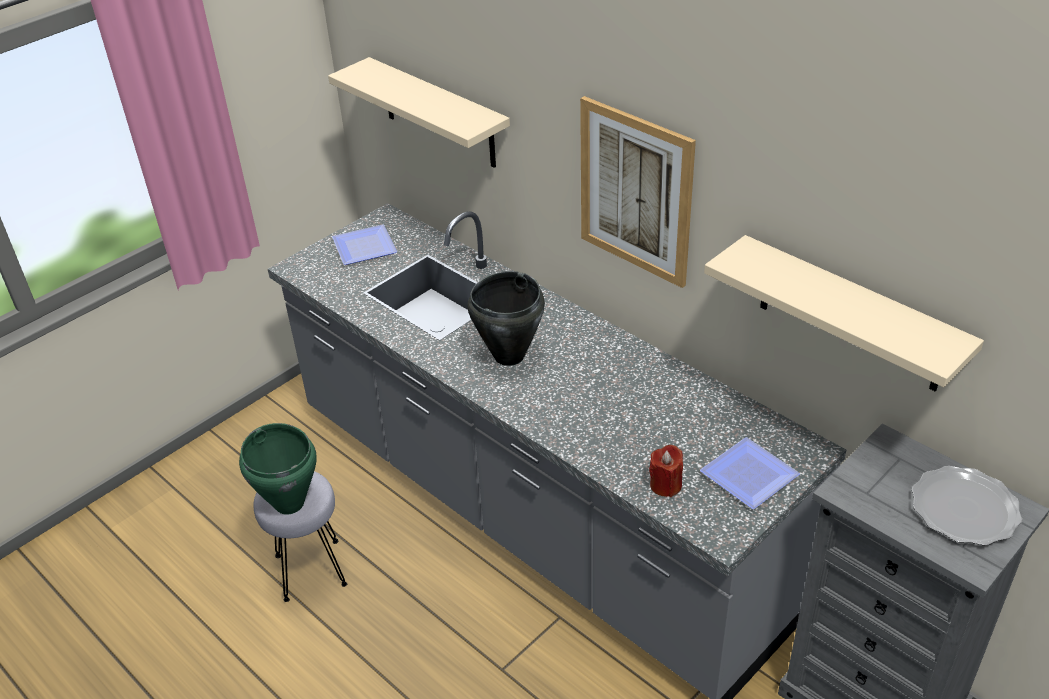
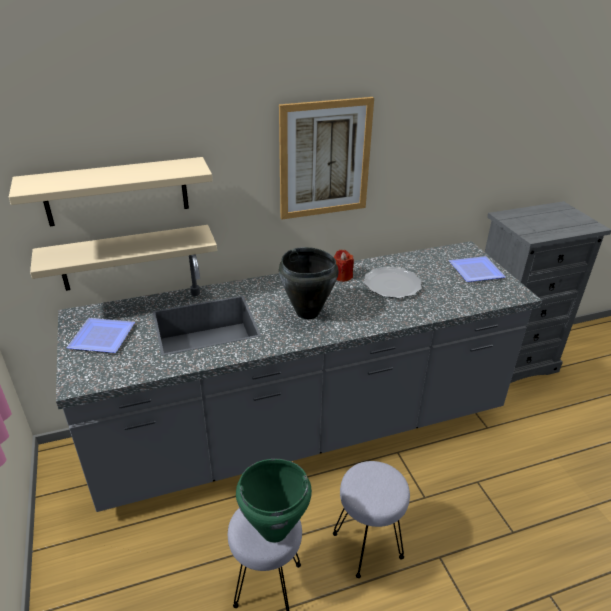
camera: 65 degrees left, 5 degrees down
(401, 635) = (367, 544): none -> grey stool
(665, 485) = (469, 297): red candle -> red candle (342, 276)
(850, 315) = (470, 160): beige shelf -> beige shelf (128, 258)
(965, 509) = (557, 216): plate -> plate (392, 285)

